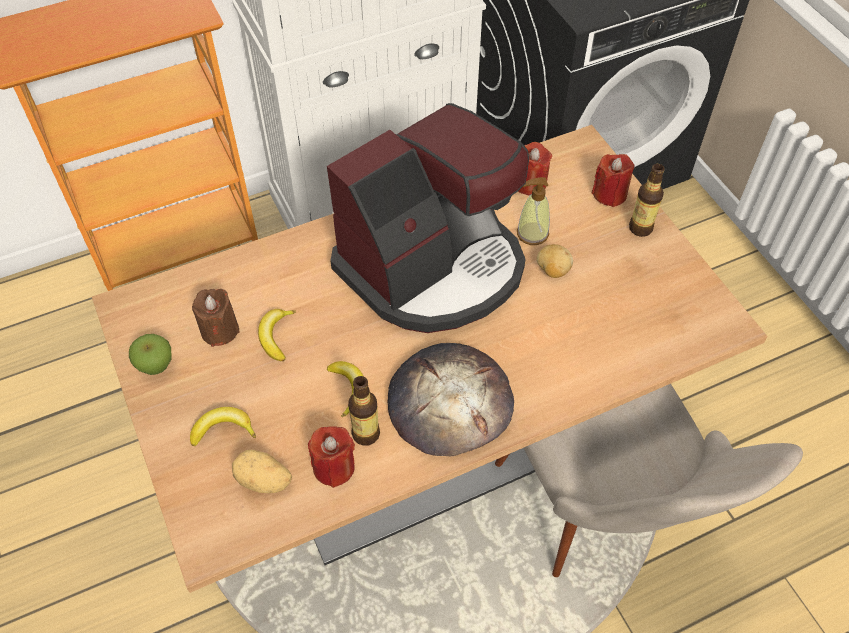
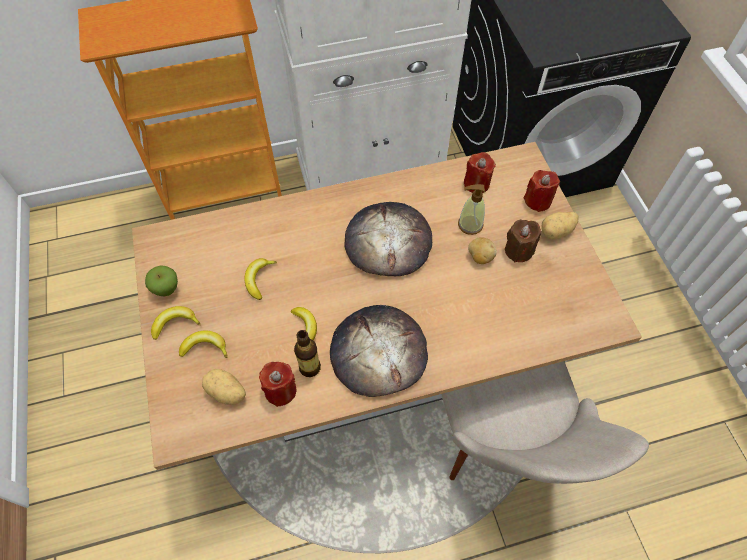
camera: 10 degrees right, 5 degrees up
(176, 407) = (175, 323): none -> banana
(219, 330) = (218, 268): brown candle -> brown candle (518, 250)
(433, 268) = (388, 242): coffee machine -> bread
(640, 228) = (556, 232): bottle -> potato

